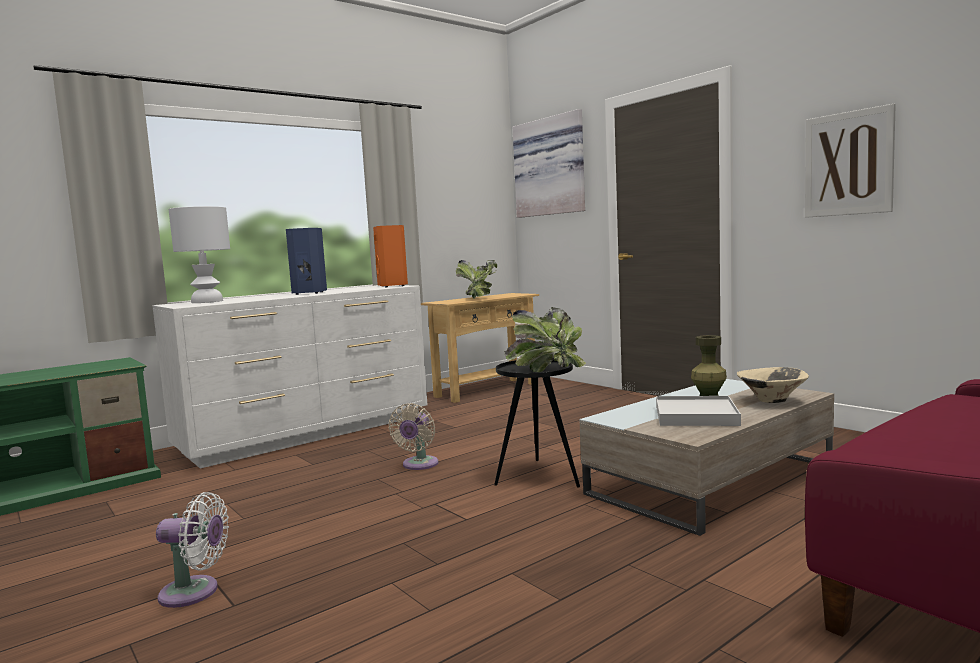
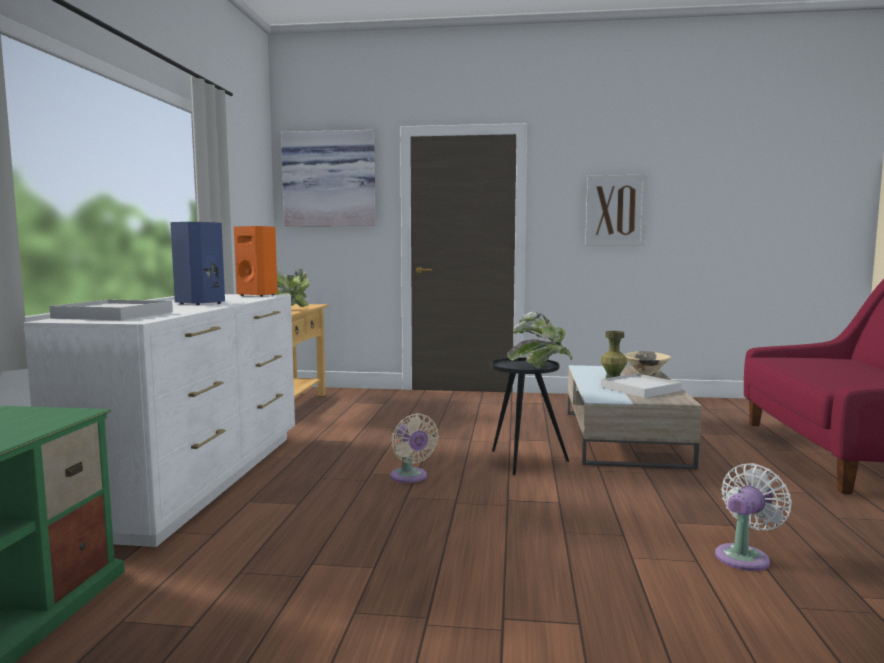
camera: 45 degrees left, 0 degrees up
(195, 592) = (521, 633): white fan -> white fan (745, 556)
(208, 301) = (114, 315): white table lamp -> white tray

